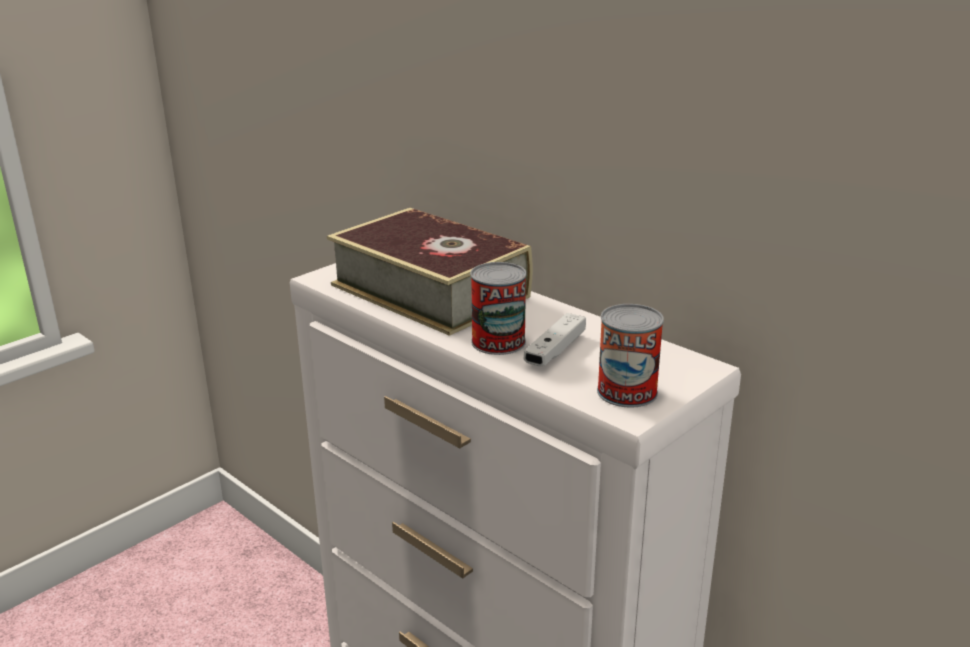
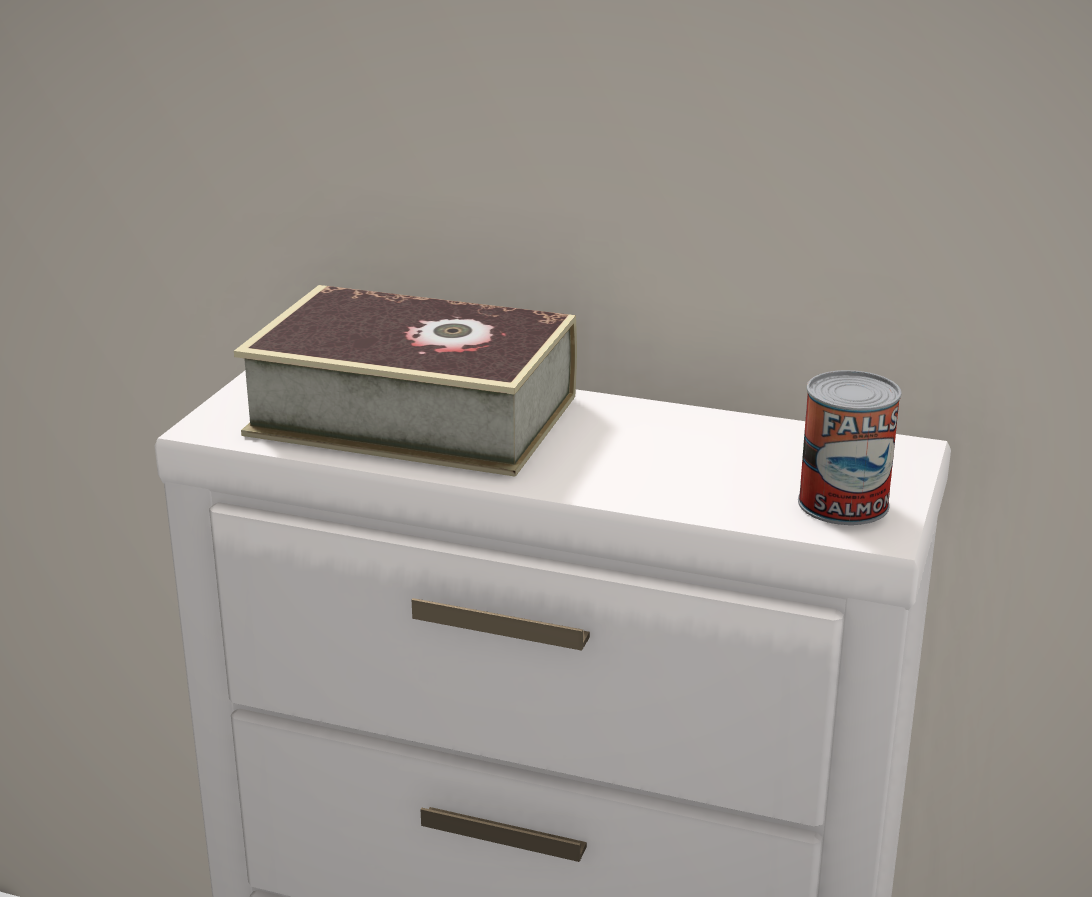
camera: 25 degrees left, 0 degrees up
(498, 342) = (597, 471): can -> none
(555, 351) = (691, 467): white game controller -> none

